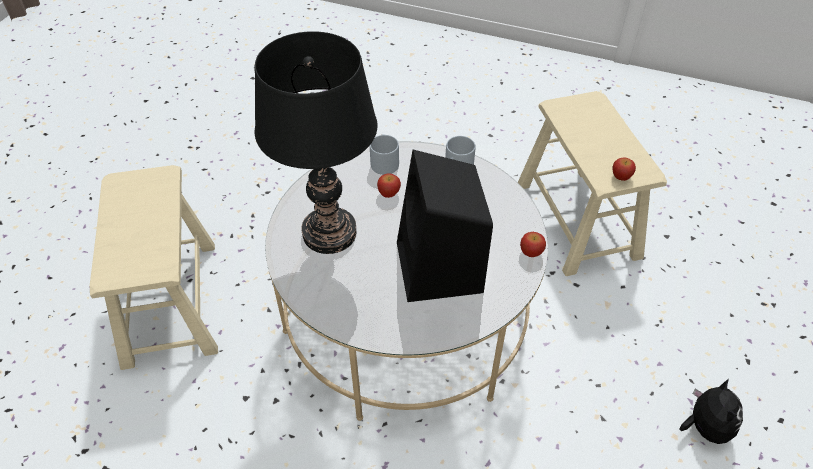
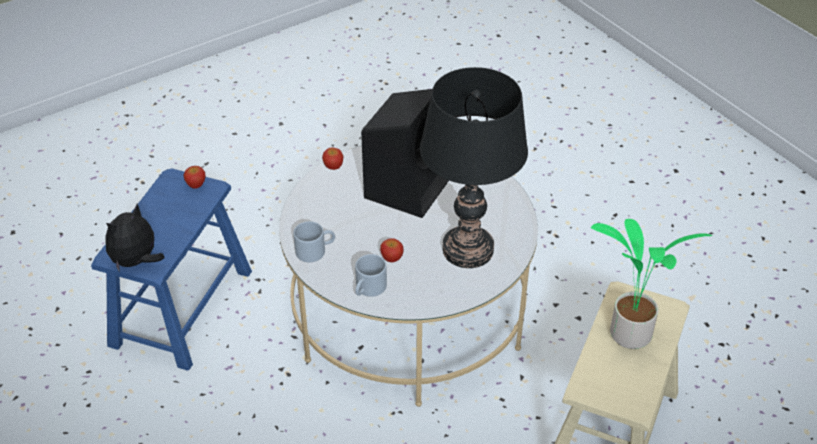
camera: 145 degrees left, 5 degrees down
(142, 232) = (628, 335): none -> potted plant
(577, 220) = (182, 307): beige stool -> blue stool
(704, 427) = (283, 151): plush toy -> plush toy (136, 261)

